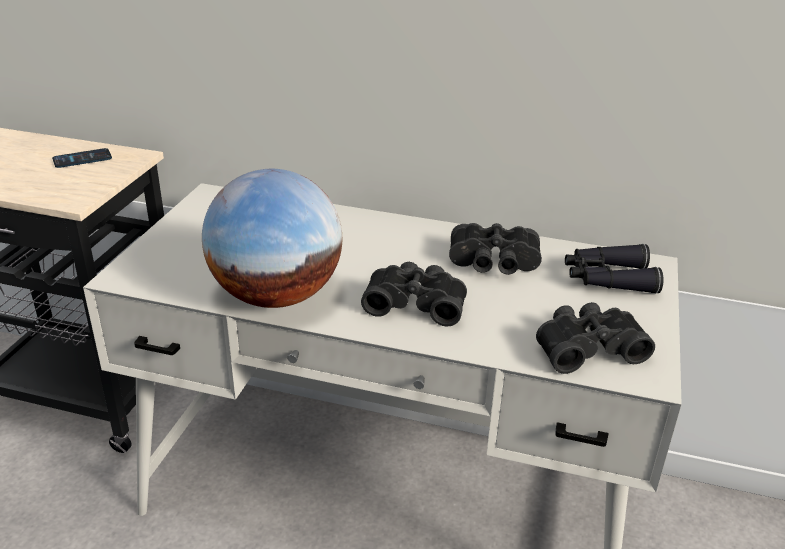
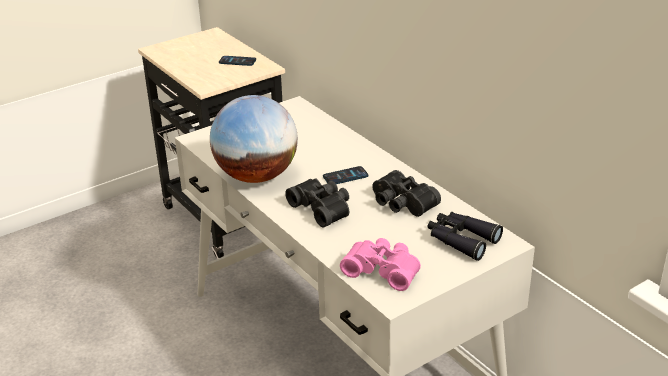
camera: 40 degrees right, 0 degrees up
(389, 256) = (345, 176): none -> phone
(587, 347) = (383, 270): black binoculars -> pink binoculars

